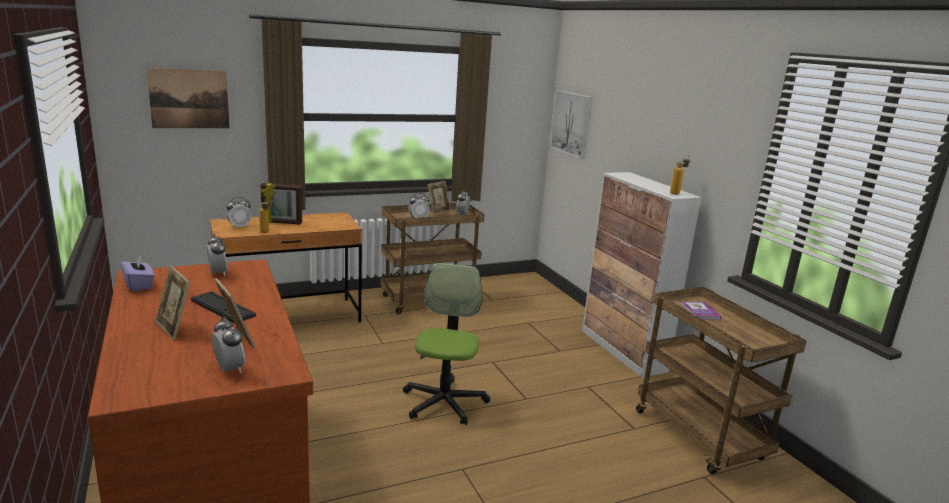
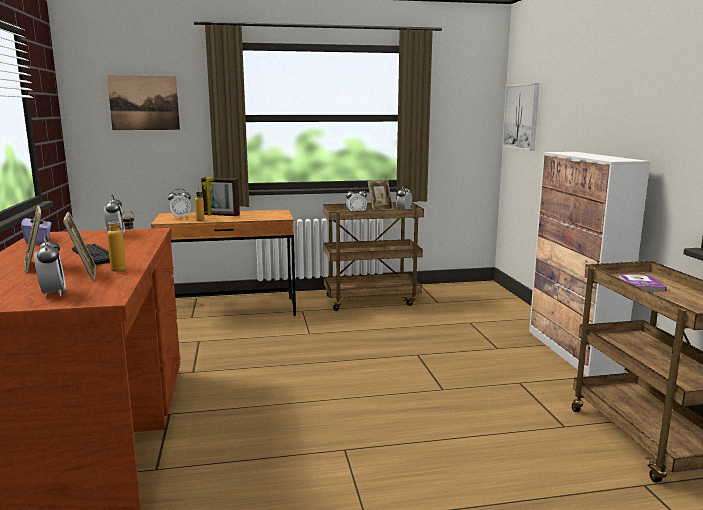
camera: 15 degrees right, 5 degrees down
(444, 402) = (350, 387): office chair -> none
(677, 193) = (621, 159): bottle -> bottle (125, 269)

